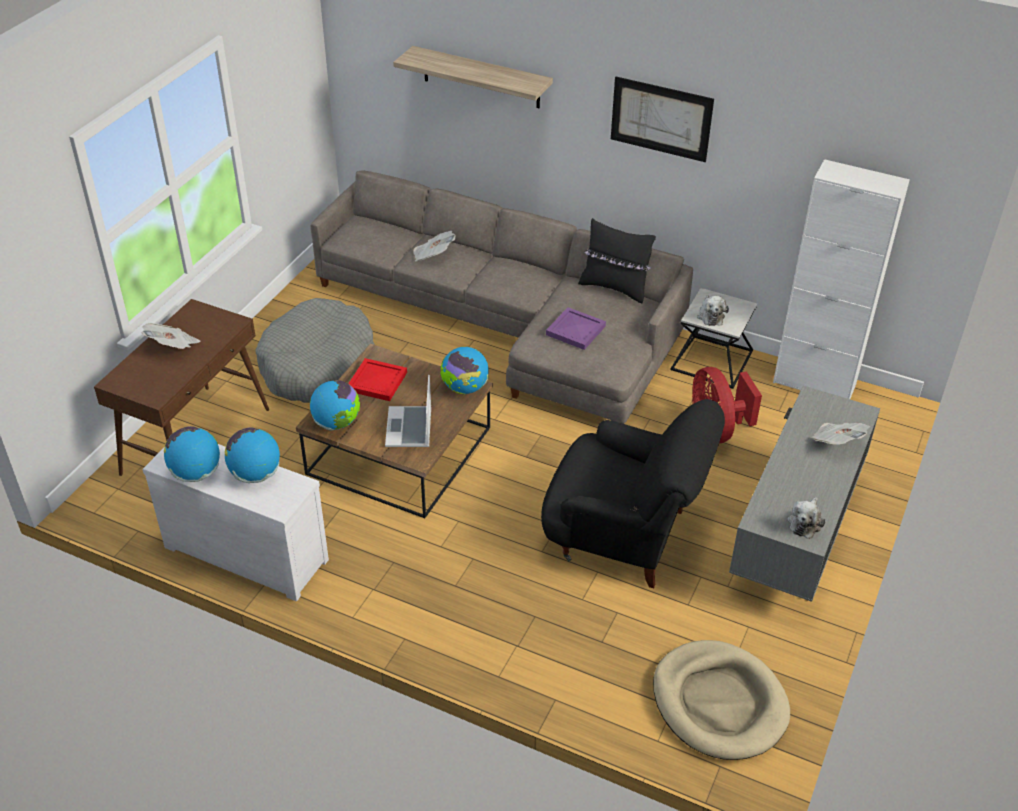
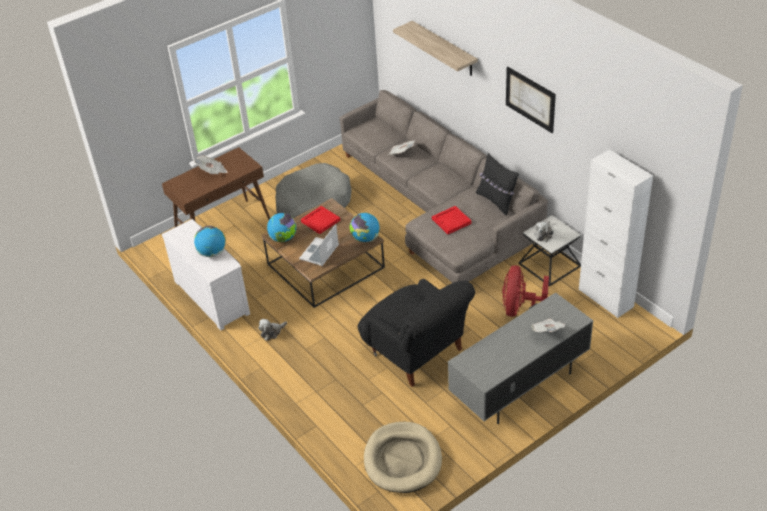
camera: 30 degrees right, 0 degrees up
(196, 473) = (184, 244): globe -> none
(574, 330) = (451, 221): purple tray -> red tray
(805, 522) = (489, 371): plush toy -> plush toy (272, 332)

